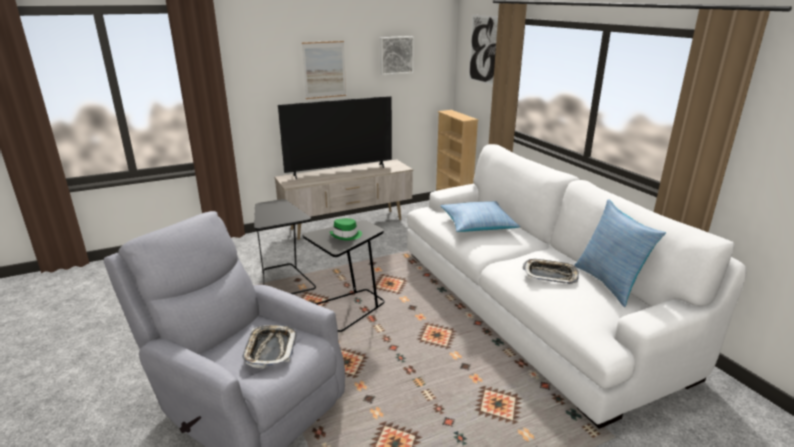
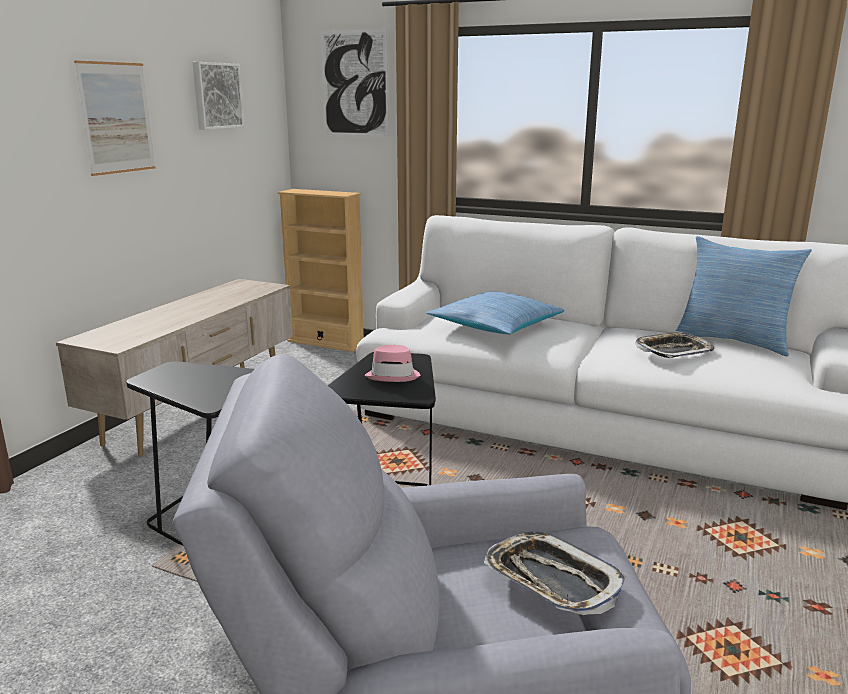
camera: 40 degrees left, 5 degrees down
(339, 171) = (174, 310): television -> none
(346, 235) = (393, 376): green hat -> pink hat

